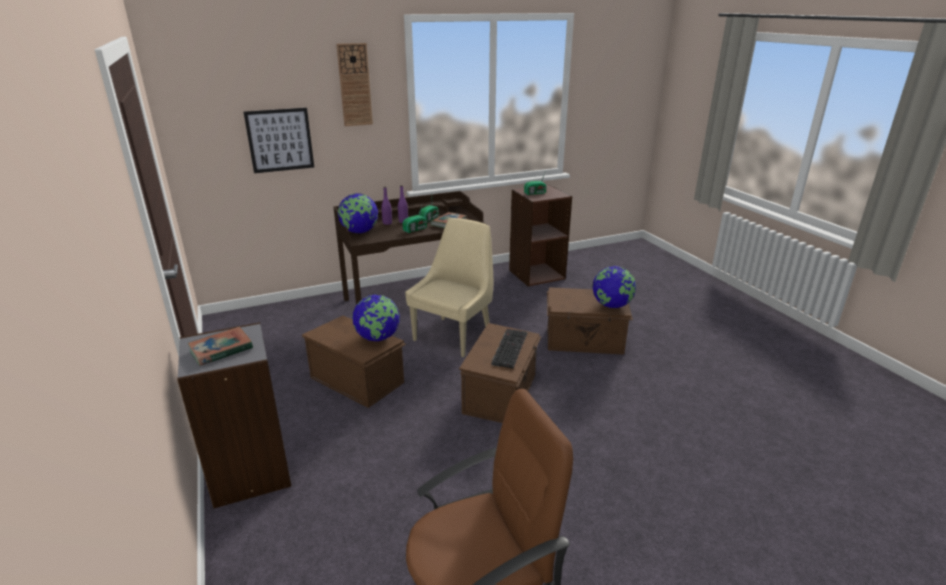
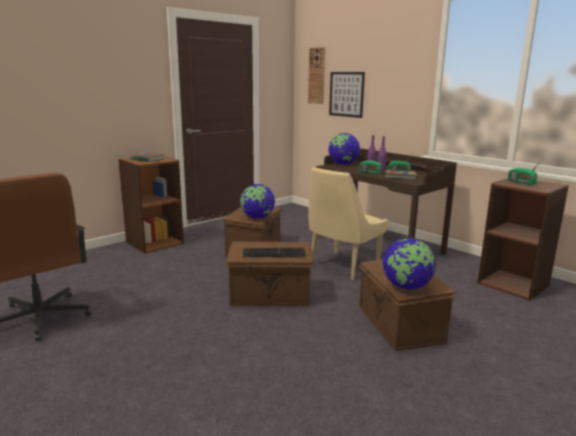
camera: 70 degrees right, 10 degrees down
(249, 472) = (154, 242): grey bookcase -> brown bookcase
(355, 85) = (398, 56): wall clock -> wall clock (316, 76)
(454, 335) = (342, 266): beige chair -> beige chair turned 120 degrees clockwise

